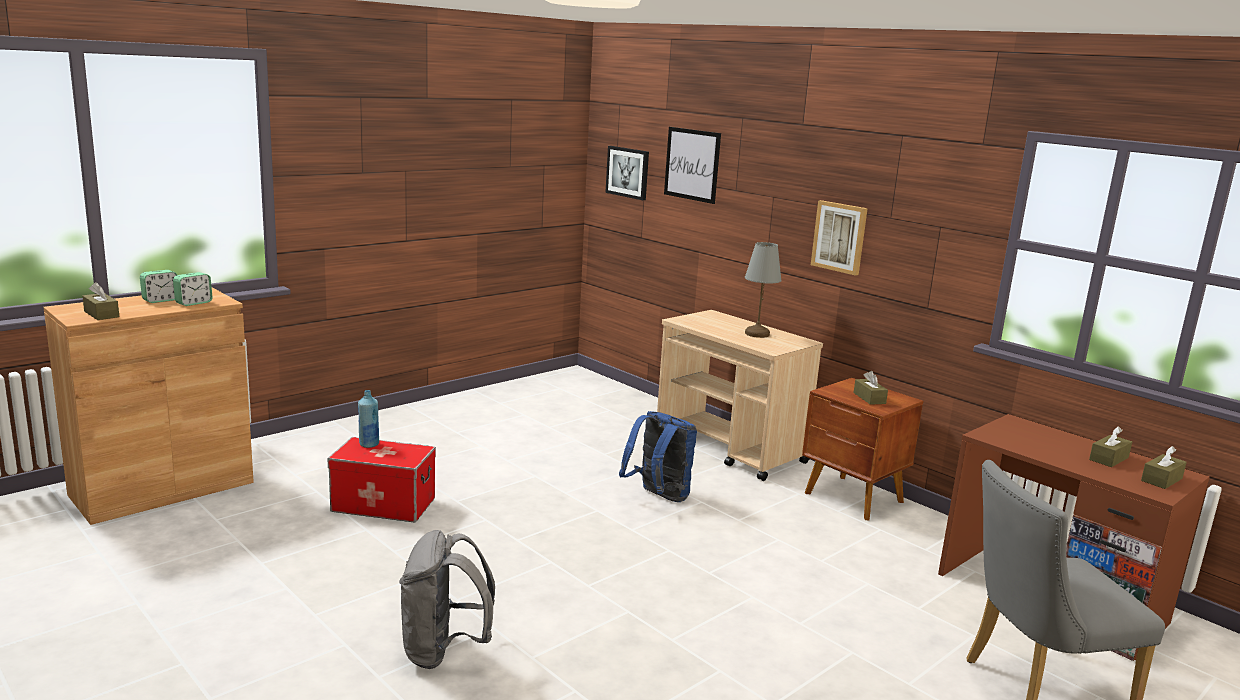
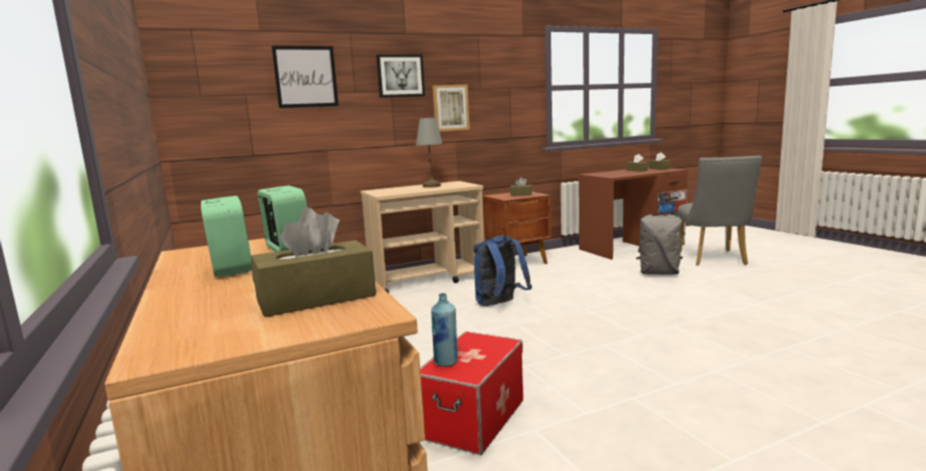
camera: 70 degrees left, 5 degrees down
(444, 651) = (764, 391): grey backpack -> grey backpack (659, 273)
(628, 172) = (222, 96): picture -> picture (400, 76)

